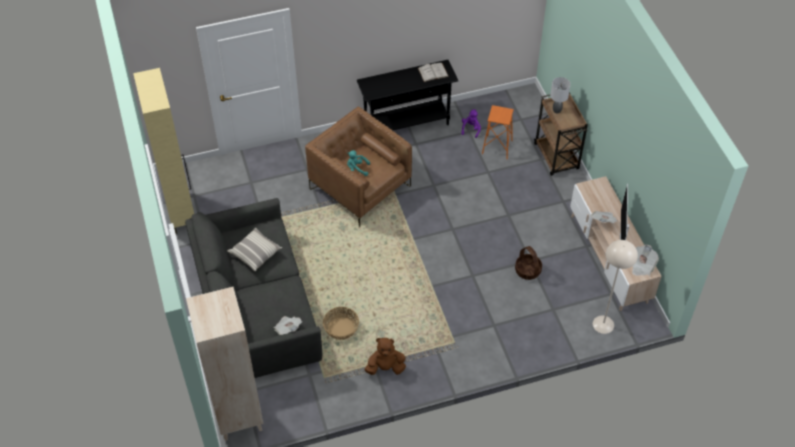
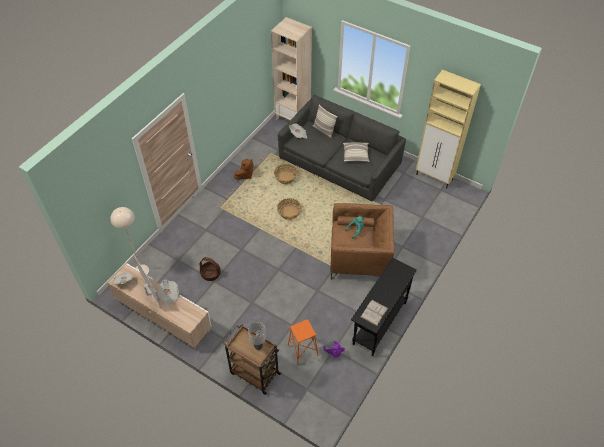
camera: 140 degrees right, 0 degrees up
(251, 313) = (324, 130): none -> pillow
(381, 281) = (289, 213): none -> basket

